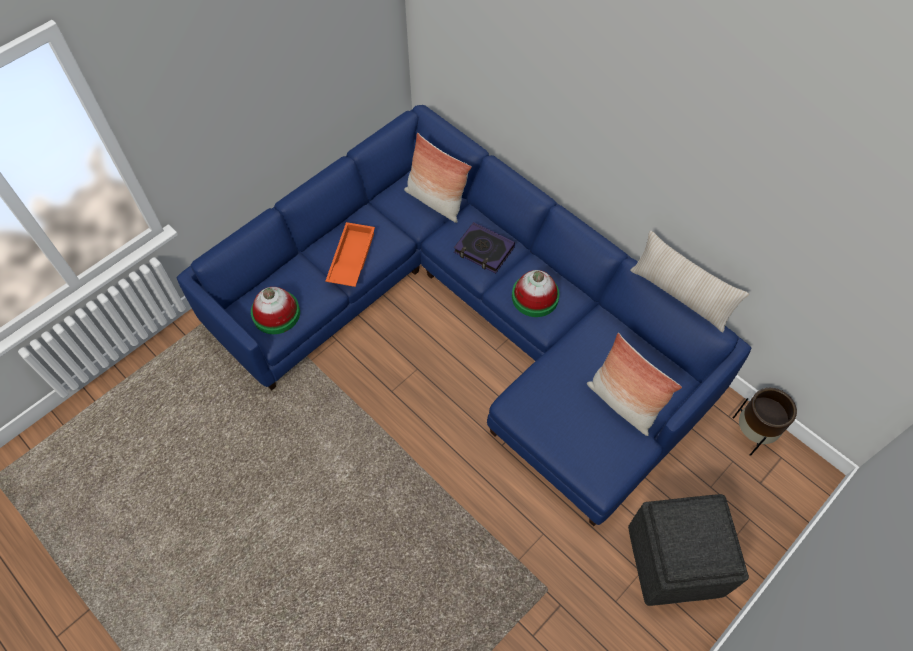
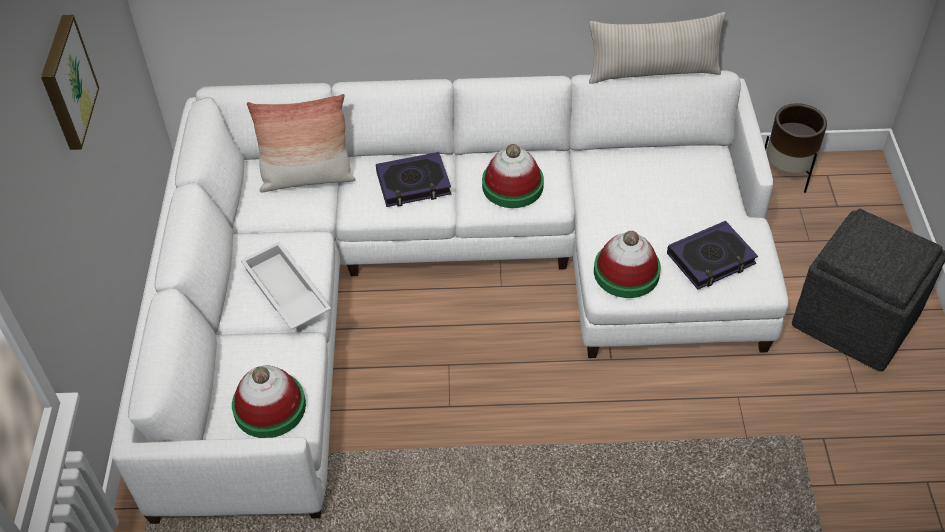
camera: 45 degrees left, 10 degrees down
(280, 58) = (66, 82): none -> picture
(350, 258) = (285, 293): orange tray -> white tray
(469, 317) = (440, 279): blue sofa -> white sofa
(532, 404) = (626, 272): none -> hat
(590, 442) = (711, 259): none -> book
(622, 403) = (696, 208): pillow -> none

